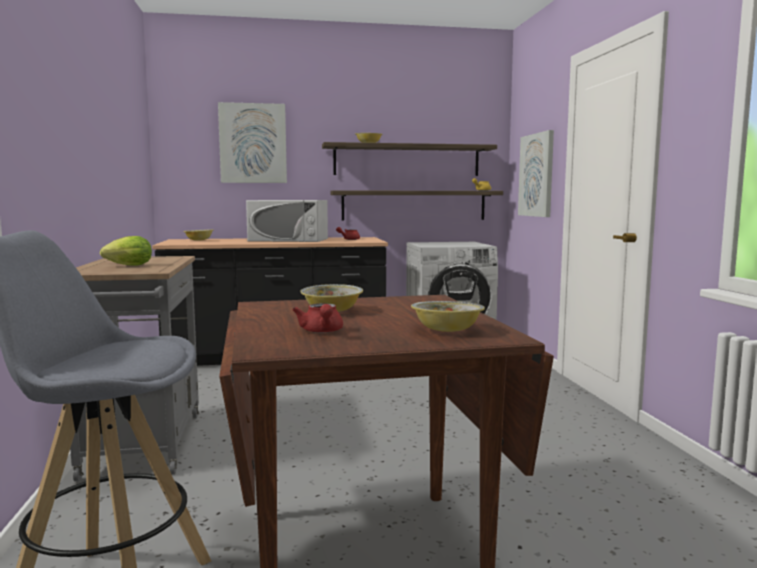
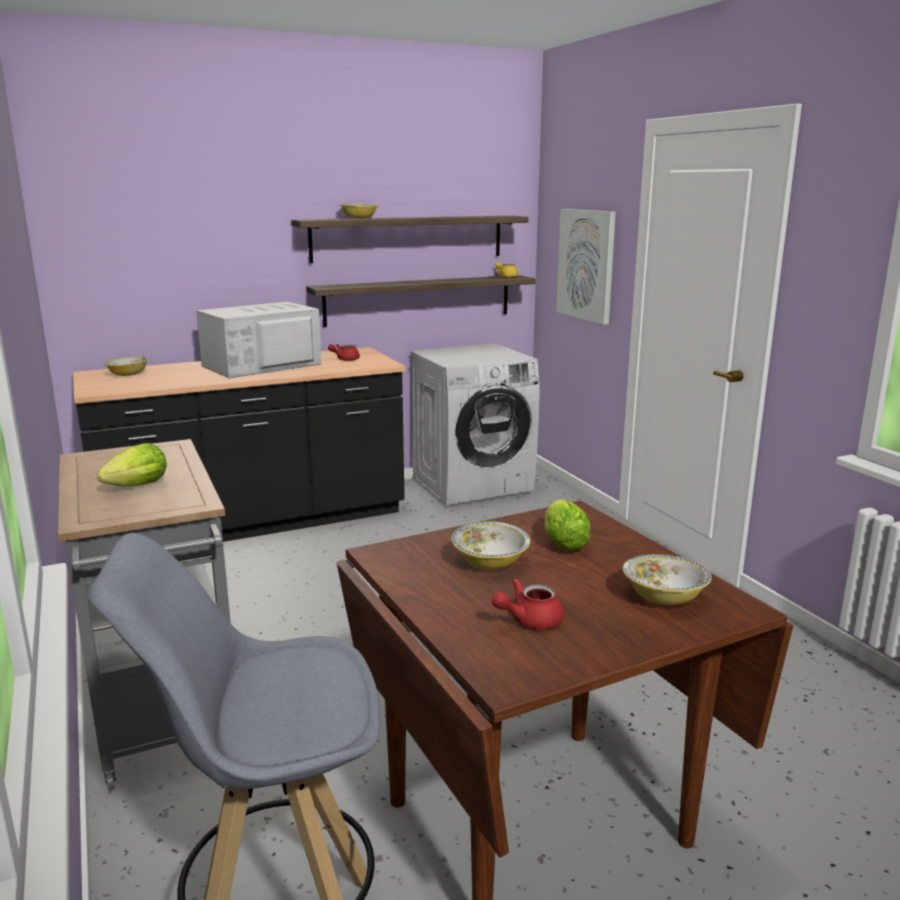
camera: 15 degrees left, 10 degrees up
(253, 143) = (190, 222): picture -> none
(289, 240) = (261, 365): white microwave -> white microwave turned 150 degrees clockwise
(321, 331) = (529, 620): red teapot -> red teapot turned 90 degrees clockwise
(402, 307) = (562, 542): none -> lettuce

